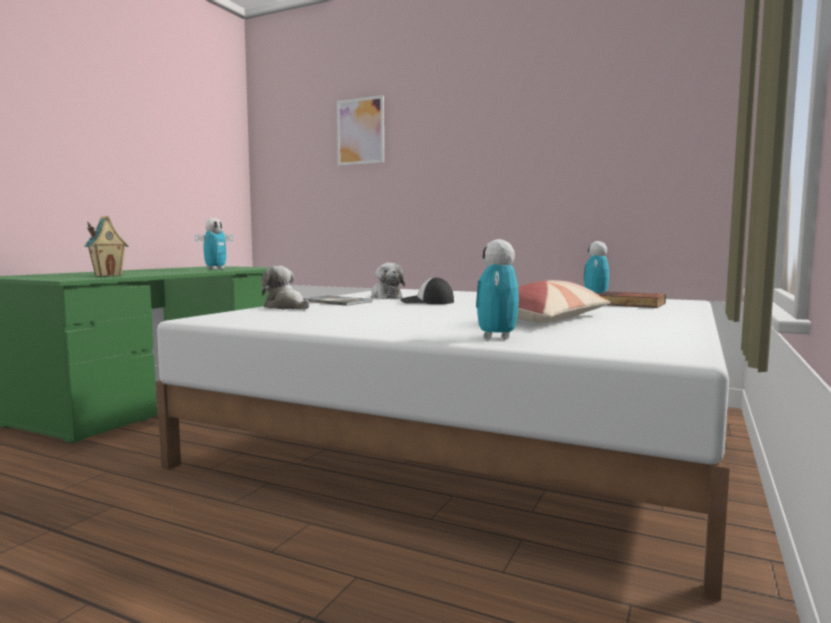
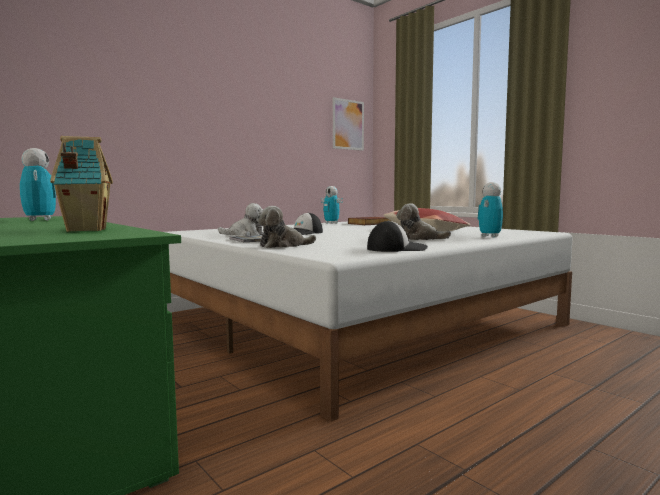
camera: 65 degrees left, 0 degrees up
(279, 323) = (396, 249): none -> cap
(360, 131) = (100, 63): picture -> picture (348, 124)
(411, 322) = (419, 238): none -> plush toy
(496, 337) = (489, 236): toy robot -> toy robot turned 90 degrees clockwise

